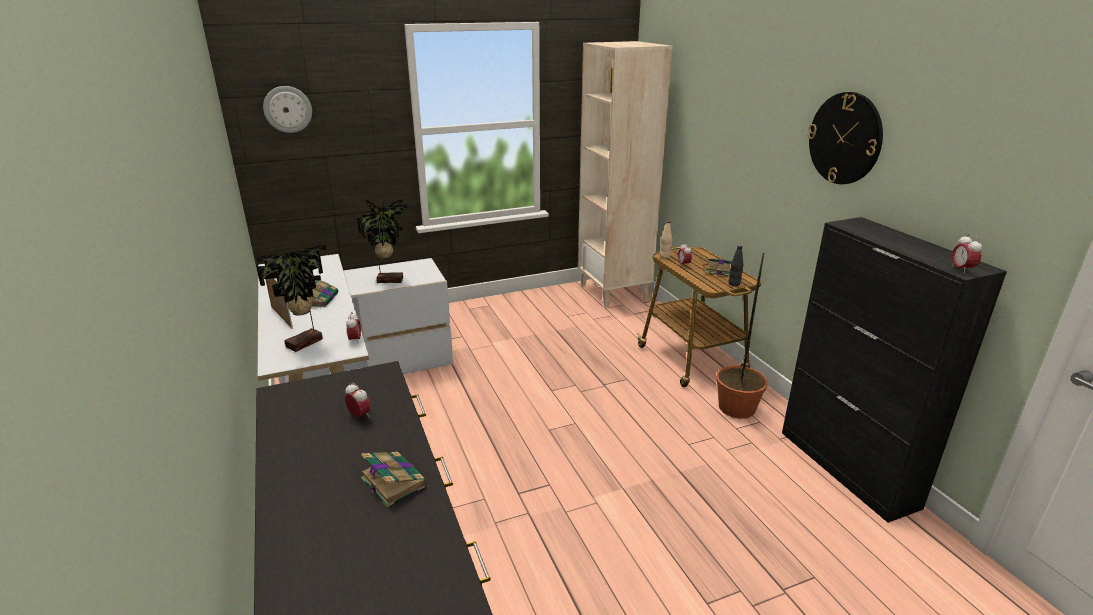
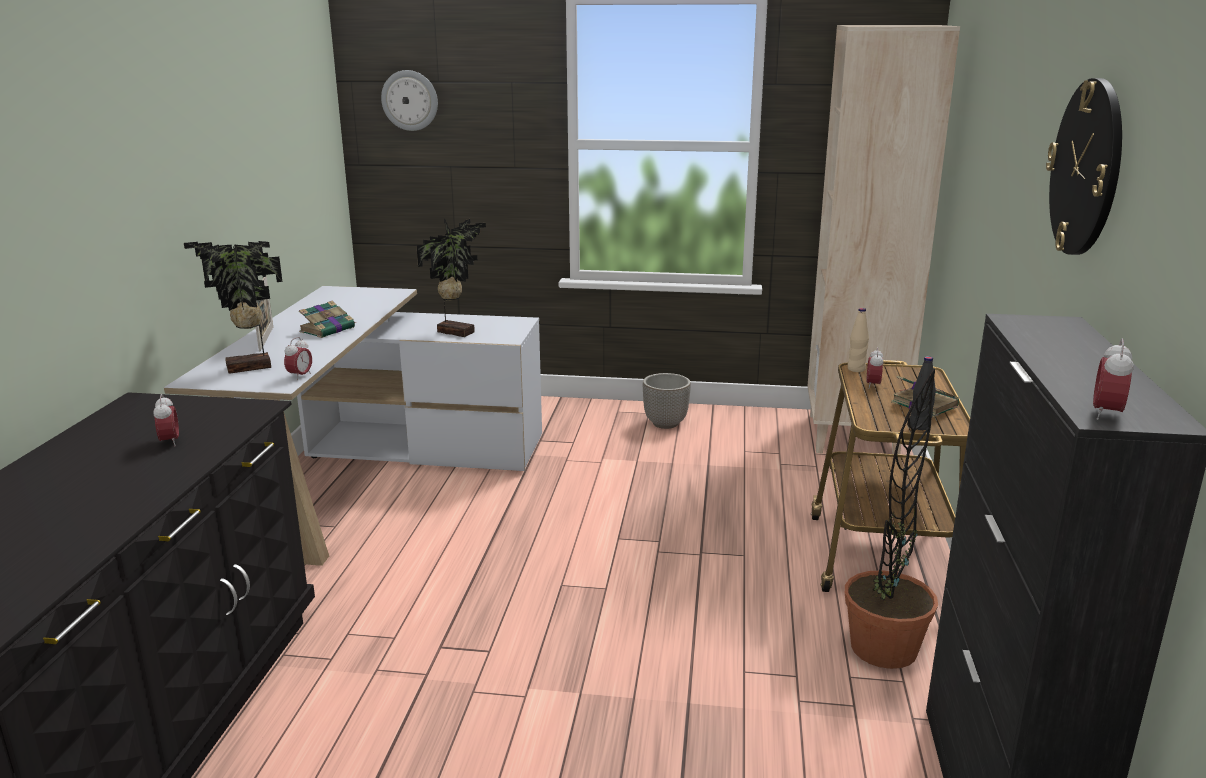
camera: 30 degrees right, 5 degrees down
(393, 481) = (99, 510): book -> none
(506, 310) = (665, 424): none -> planter

